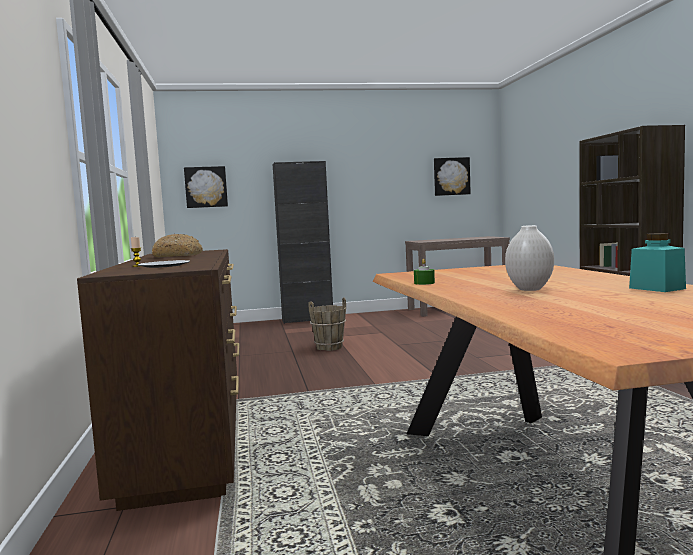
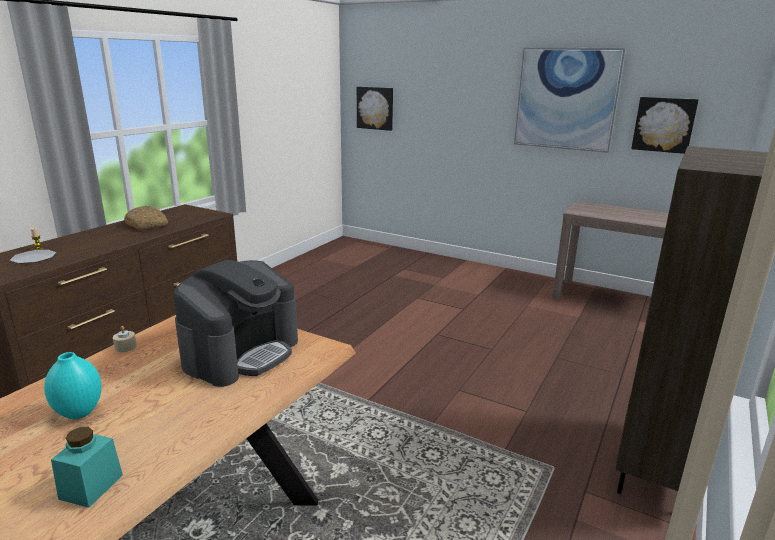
camera: 40 degrees right, 15 degrees up
(307, 319) = (446, 262): black cabinet -> none
(329, 347) = (382, 311): brown bucket -> none
(383, 164) = (566, 99): none -> picture
(424, 283) = (125, 347): green candle -> beige candle
(500, 271) = (241, 353): none -> coffee machine
(529, 289) = (79, 412): white vase -> turquoise vase

